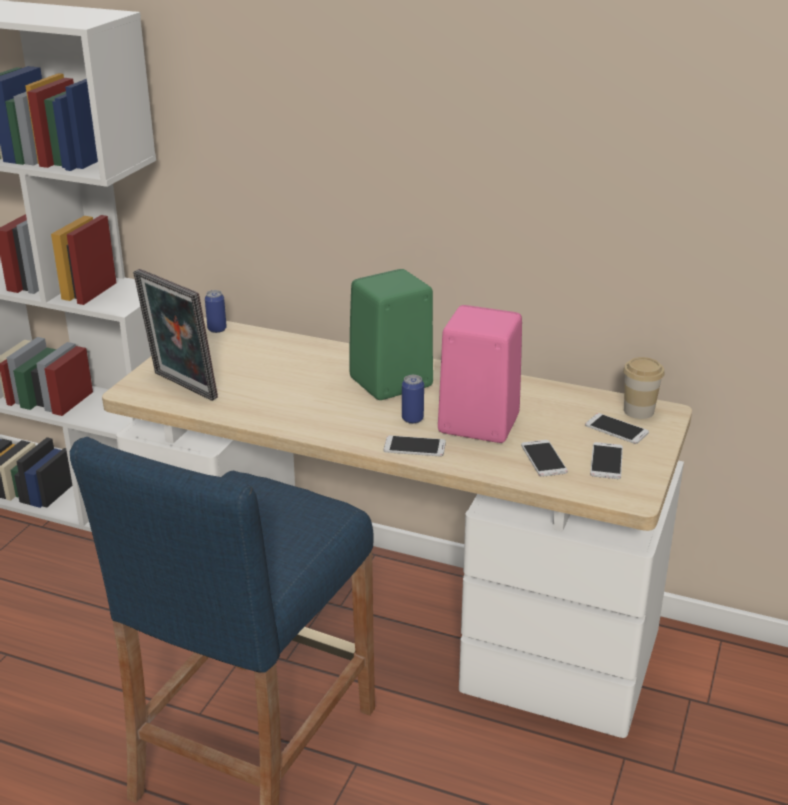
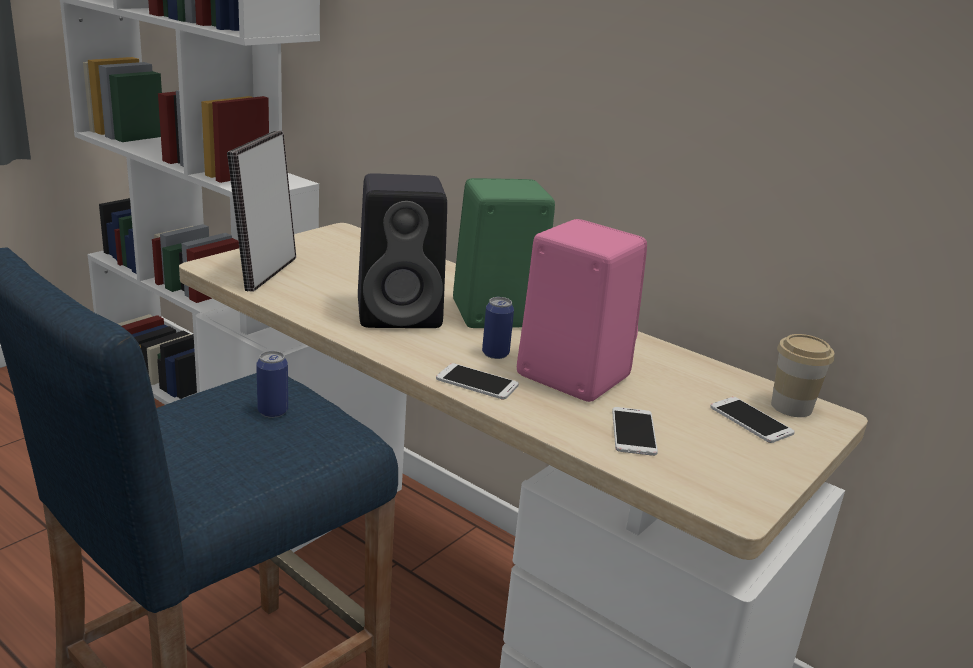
camera: 15 degrees right, 5 degrees down
(181, 387) = (265, 273): picture frame -> picture frame turned 45 degrees clockwise
(217, 329) = (348, 234): can -> can (273, 411)
(319, 400) = (402, 313): none -> black speaker
(606, 461) = (718, 454): phone -> none

